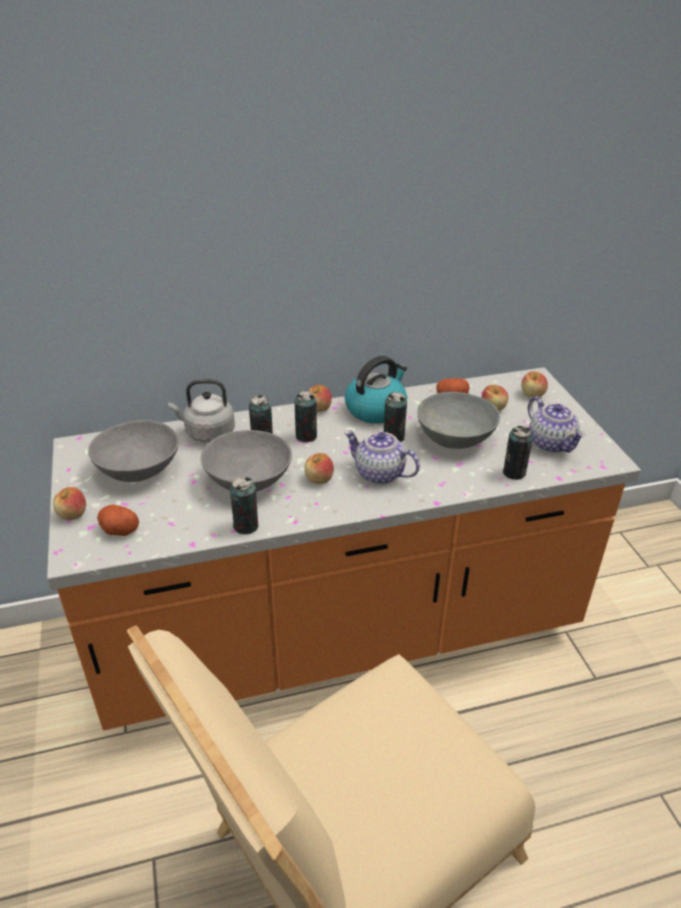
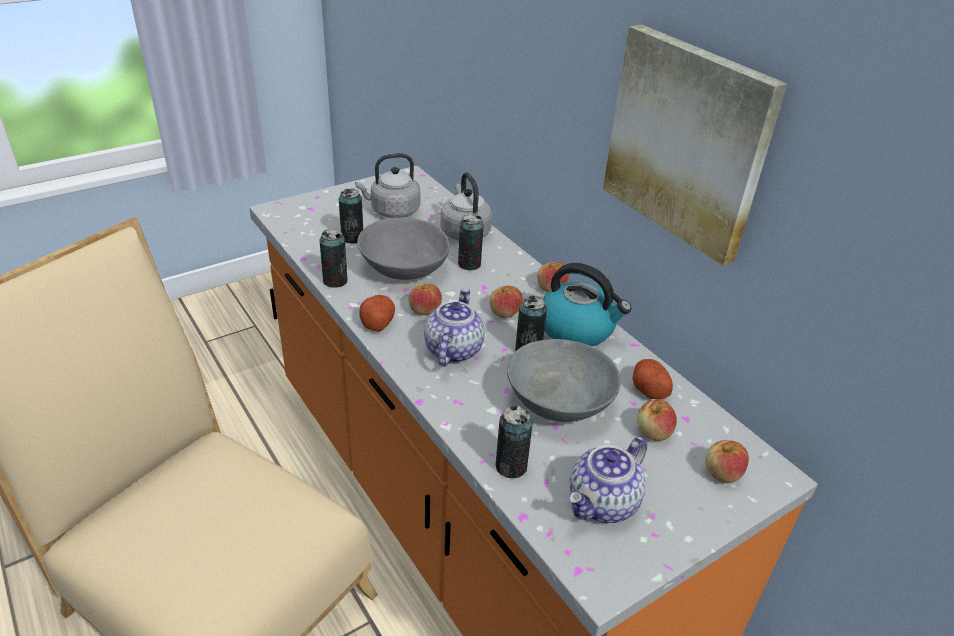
camera: 70 degrees right, 0 degrees up
(72, 514) = (323, 197): apple -> apple (504, 313)
(118, 529) = (311, 221): potato -> potato (377, 322)
(139, 469) = (392, 211): grey bowl -> grey kettle
(306, 436) = (493, 289): can -> can (352, 238)
(400, 233) = (687, 142): none -> picture

